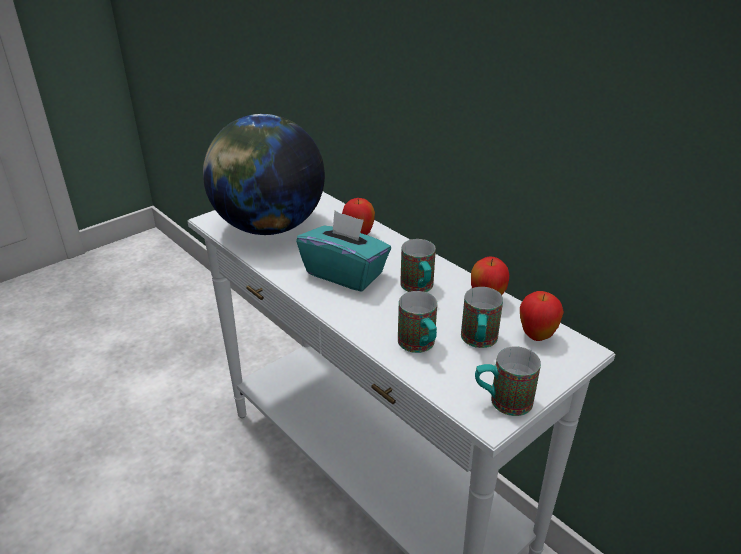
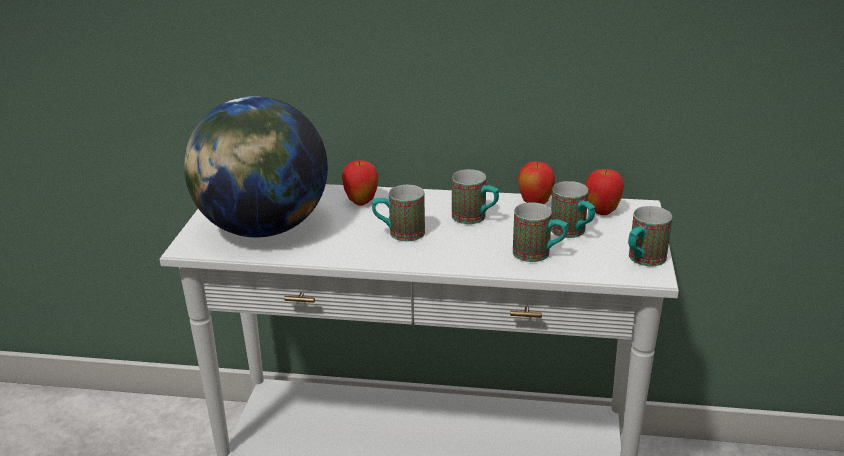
camera: 40 degrees left, 5 degrees down
(345, 273) = (399, 234): turquoise tissue box -> mug

